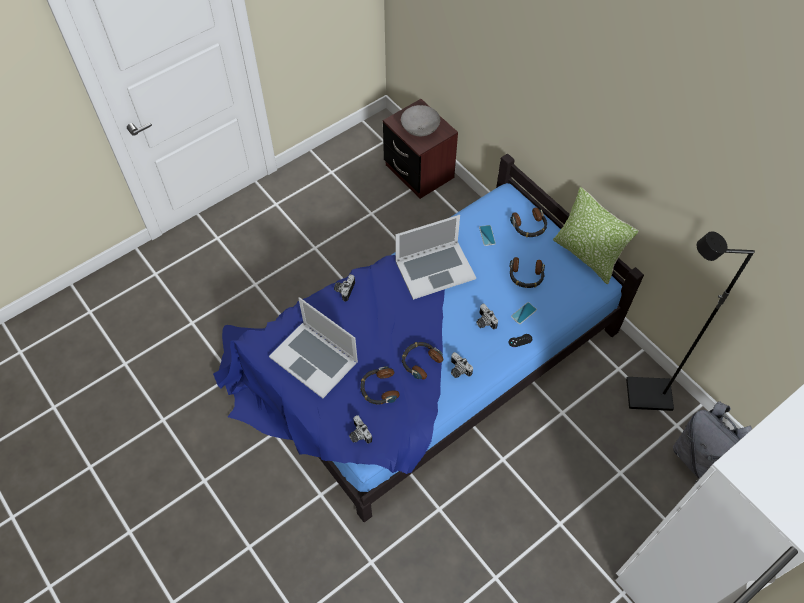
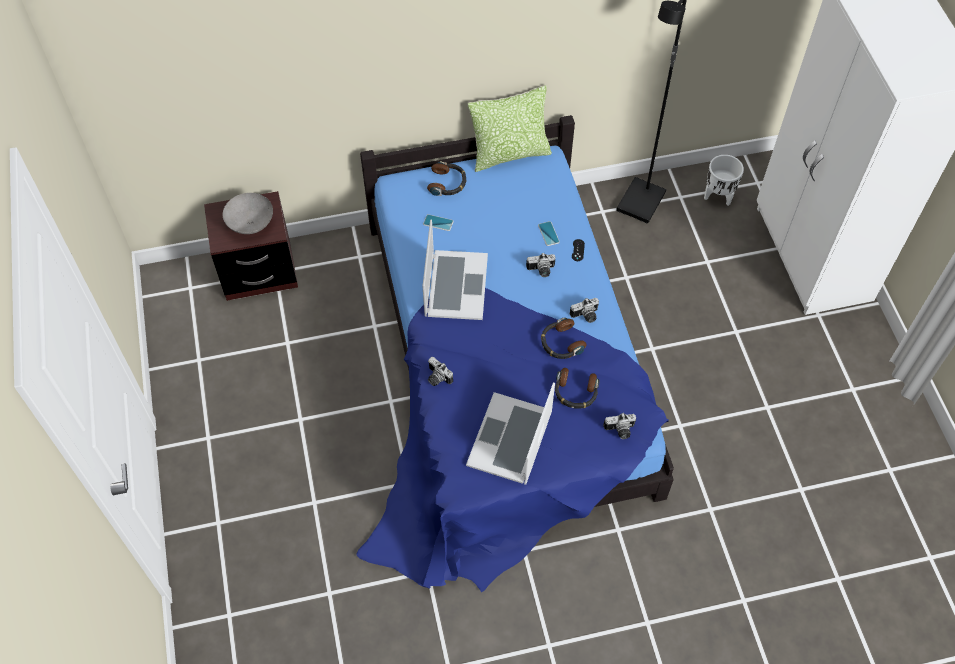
camera: 65 degrees left, 0 degrees up
(314, 359) = (510, 438): laptop -> laptop turned 135 degrees clockwise
(526, 276) = (506, 212): headphones -> none
(700, 457) = (718, 196): grey backpack -> white planter

